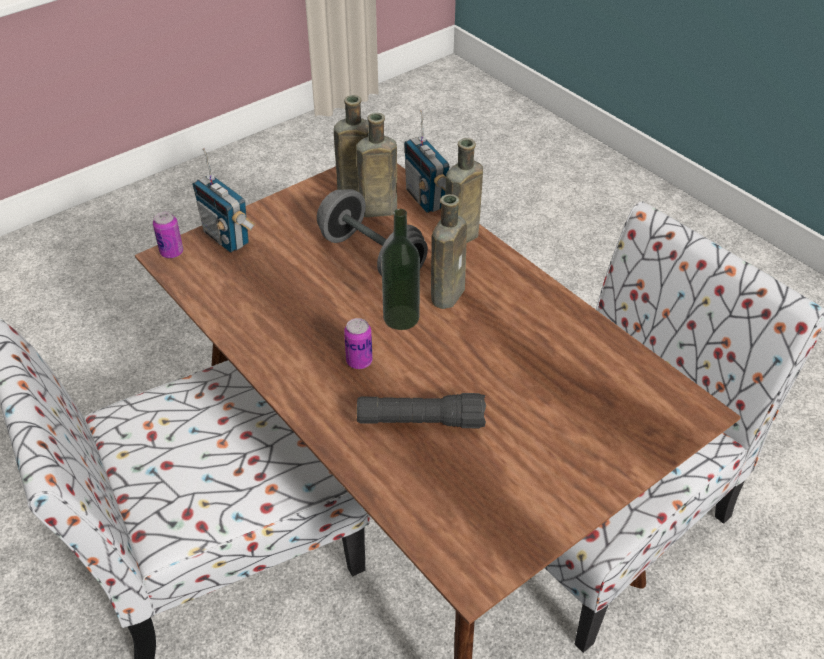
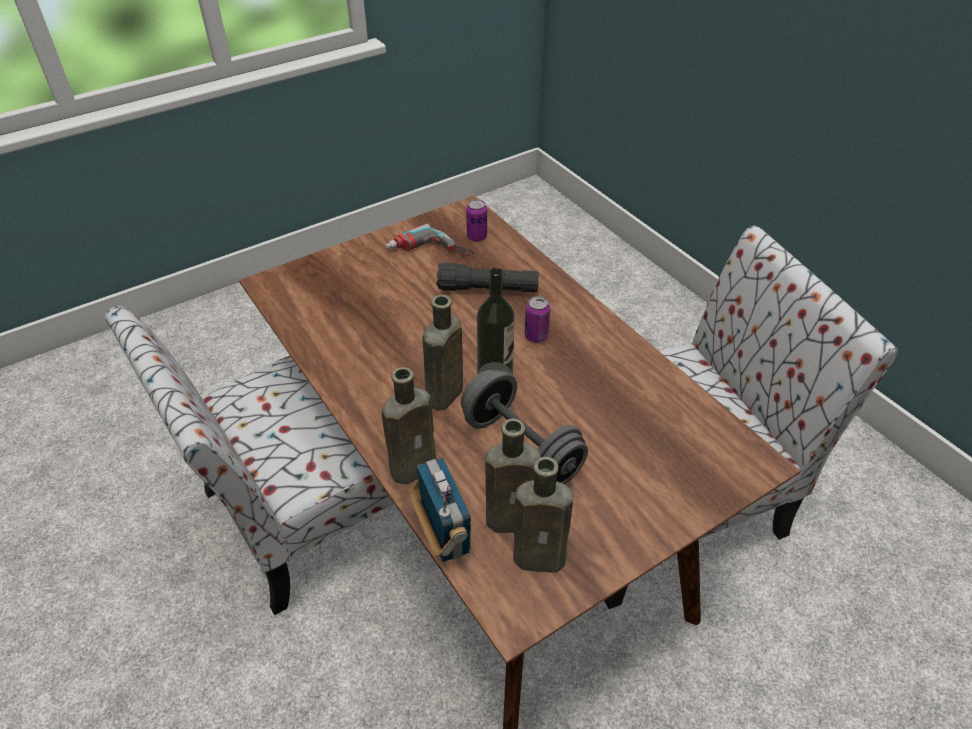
camera: 175 degrees left, 0 degrees up
(172, 252) = (757, 469): can -> can (476, 237)
(227, 238) = (697, 486): radio -> none
(511, 476) = (428, 254): none -> power drill

